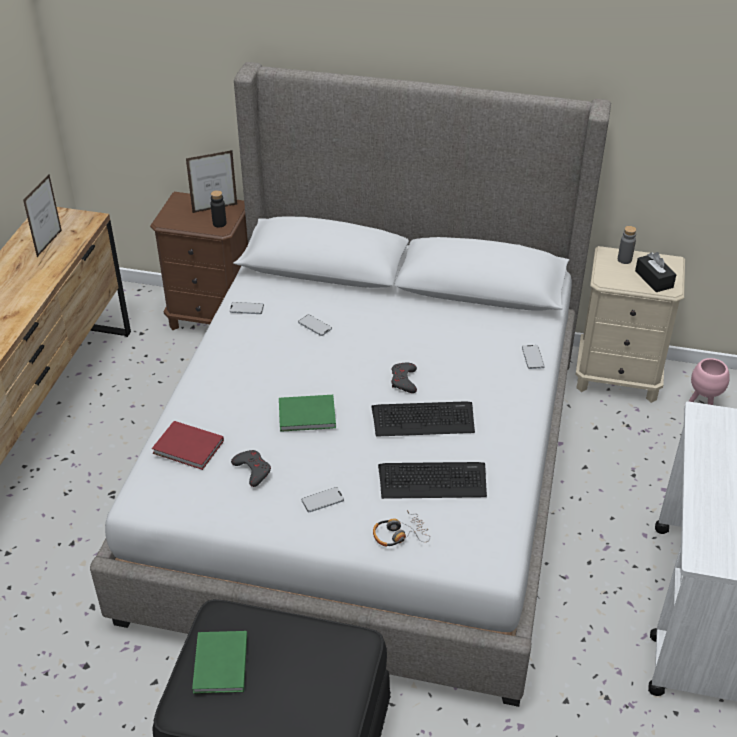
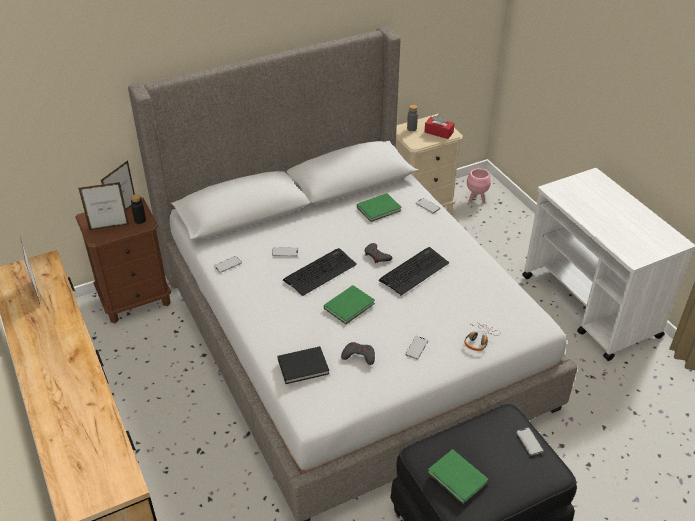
camera: 40 degrees left, 0 degrees up
(185, 217) = (109, 227): none -> picture frame
(189, 448) = (304, 367): red book -> black book
(342, 685) = (529, 442): none -> phone
(432, 481) = (459, 301): keyboard -> keyboard (320, 272)
(473, 332) = (380, 209): none -> green book
(654, 279) = (438, 132): black tissue box -> red tissue box

